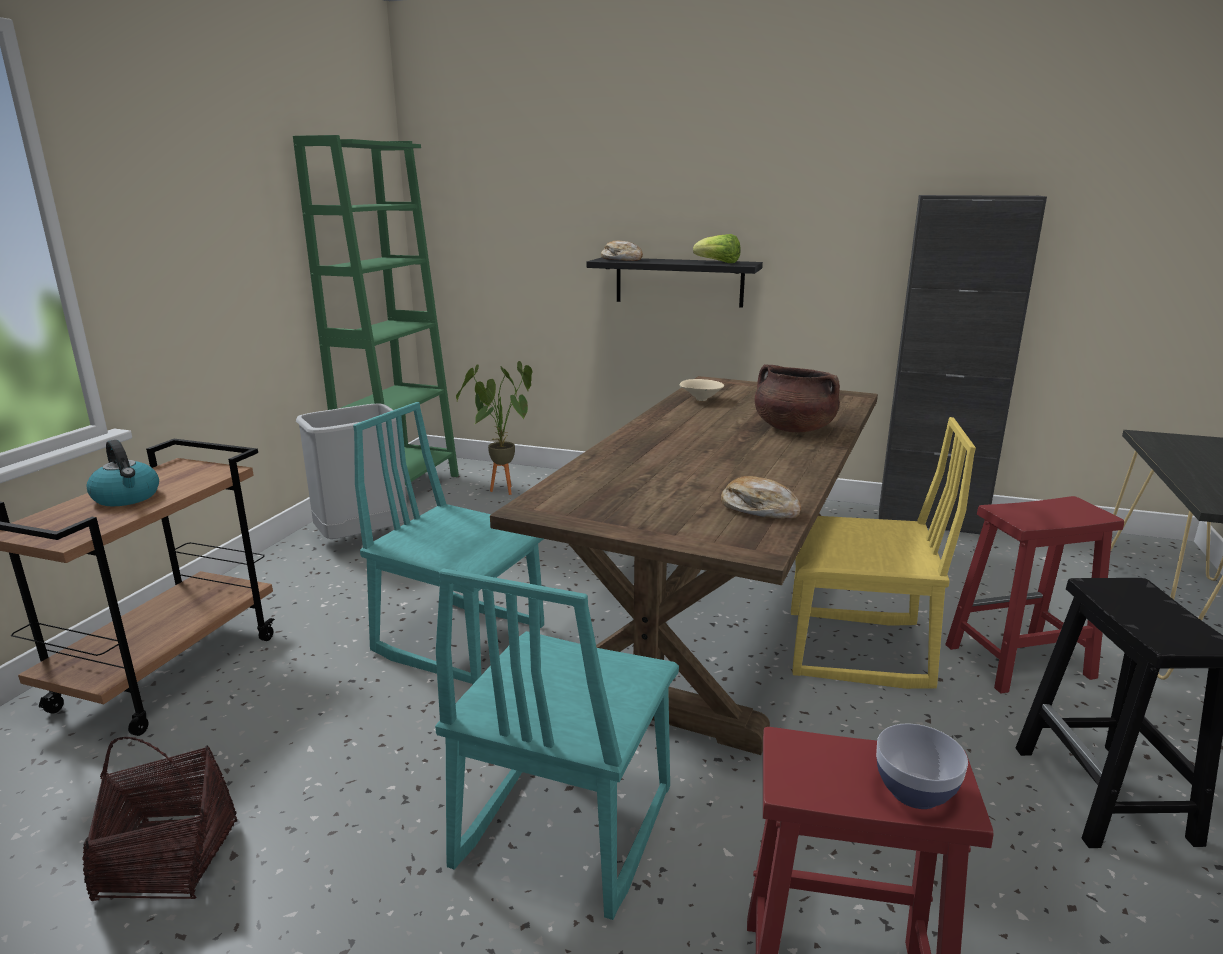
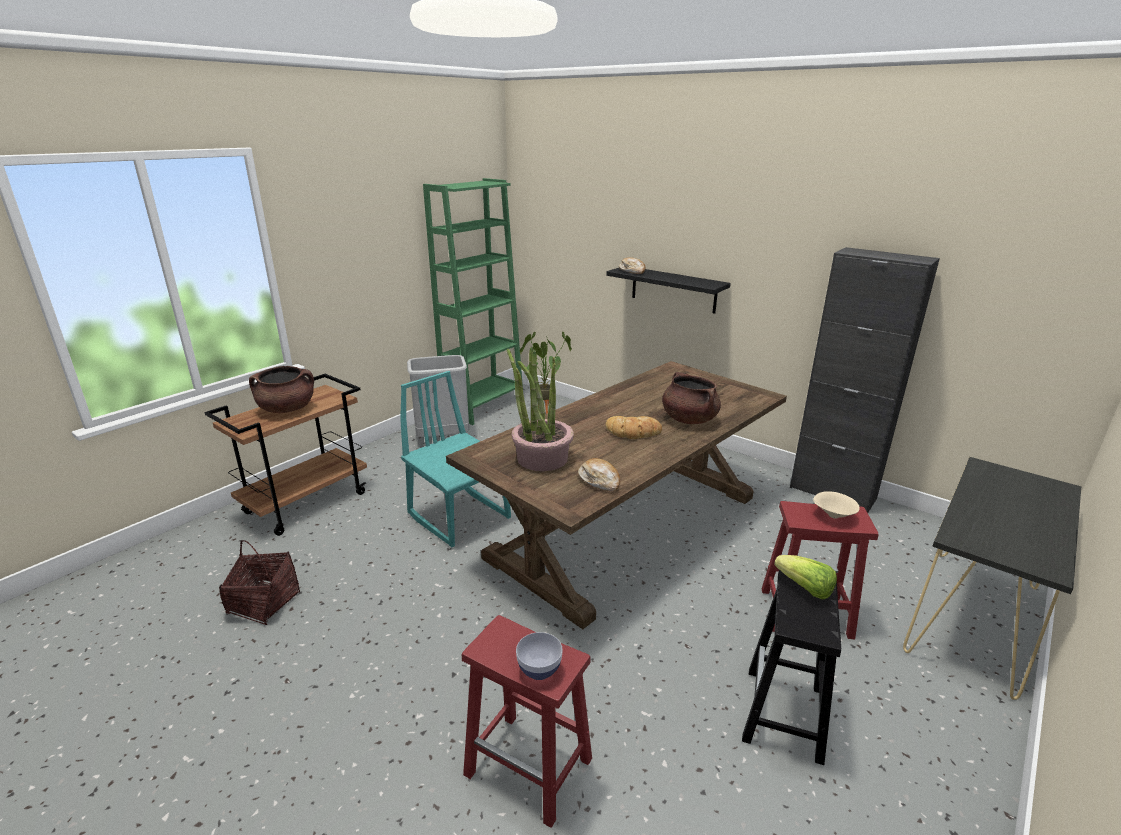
camera: 20 degrees right, 5 degrees up
(127, 497) = (287, 409): kettle -> brown cooking pot
(563, 827) = (448, 639): turquoise chair -> none
(645, 496) = (541, 458): none -> potted plant
(700, 400) = (650, 384): beige bowl -> beige bowl (832, 515)
(718, 263) = (694, 282): lettuce -> lettuce (804, 588)
(739, 450) = (633, 432): none -> bread
(857, 650) = (695, 578): yellow chair -> none

